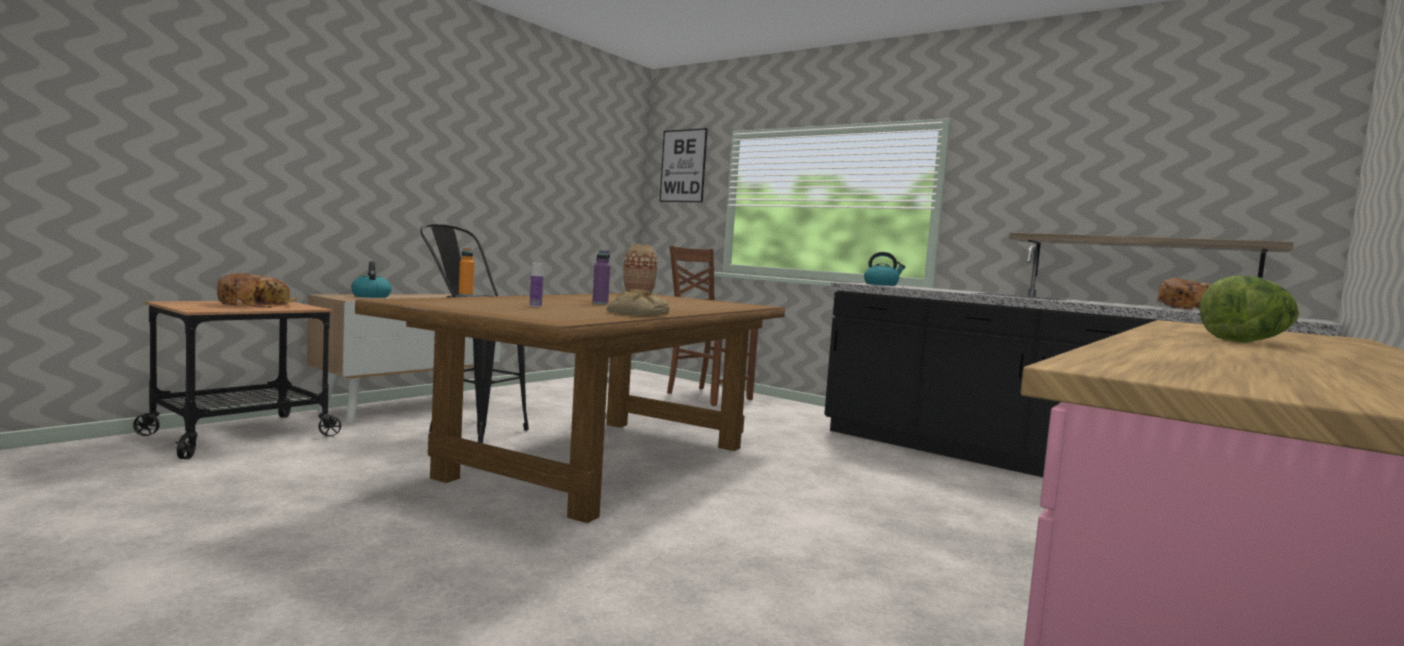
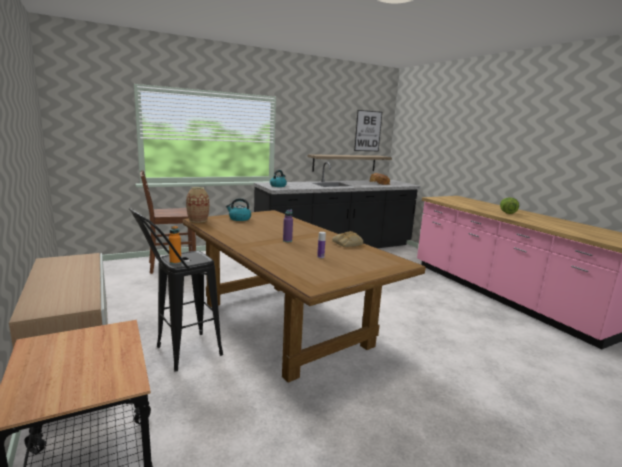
camera: 65 degrees left, 10 degrees up
(255, 305) = (77, 354): bread -> none
(371, 296) = (53, 295): kettle -> kettle (239, 219)
(683, 166) = (86, 105): picture -> picture (368, 131)

